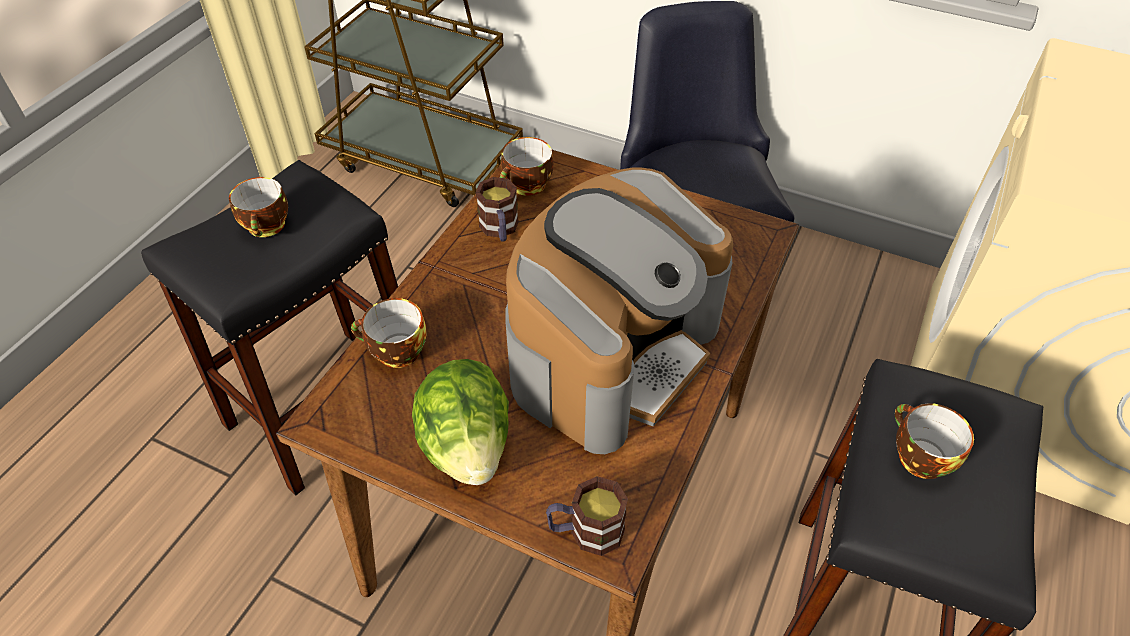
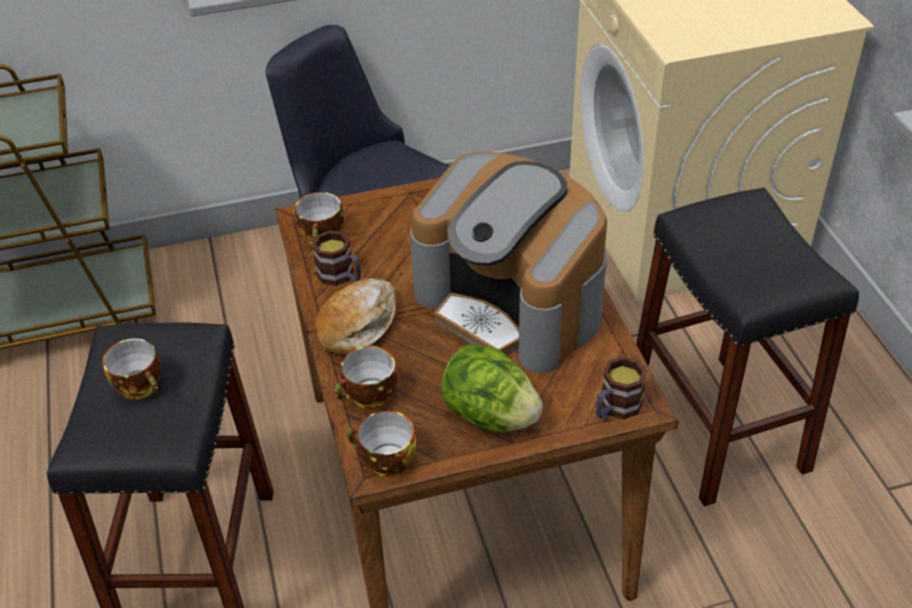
camera: 40 degrees left, 5 degrees down
(462, 282) = (358, 325): none -> bread
(612, 352) = (512, 304): coffee machine -> coffee machine turned 135 degrees clockwise
(917, 457) = (734, 253): cup -> cup (385, 462)

